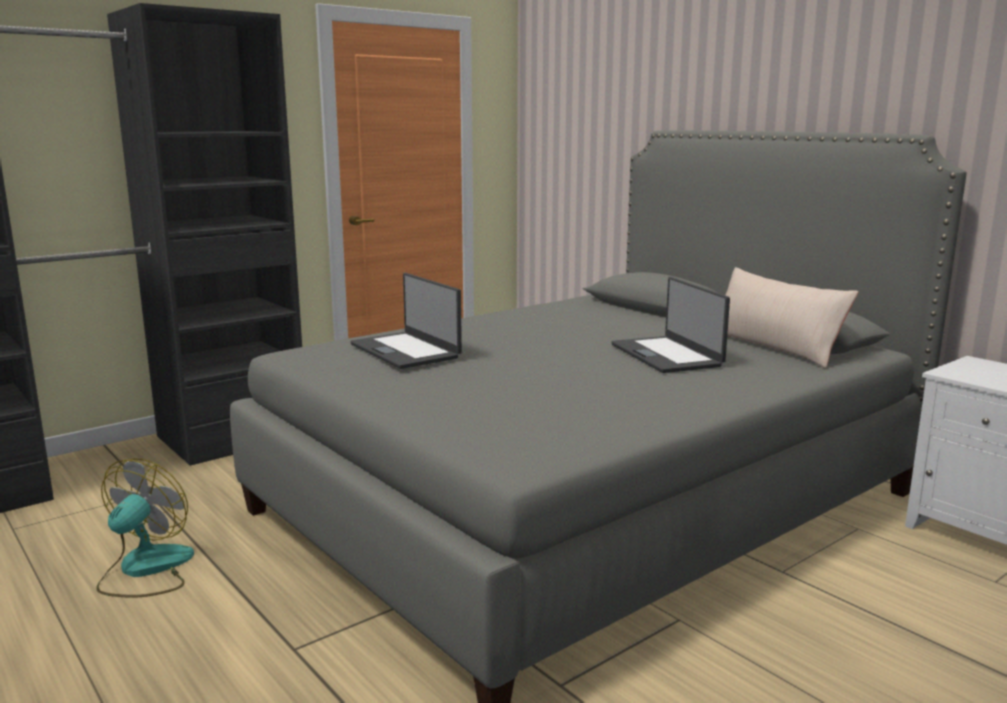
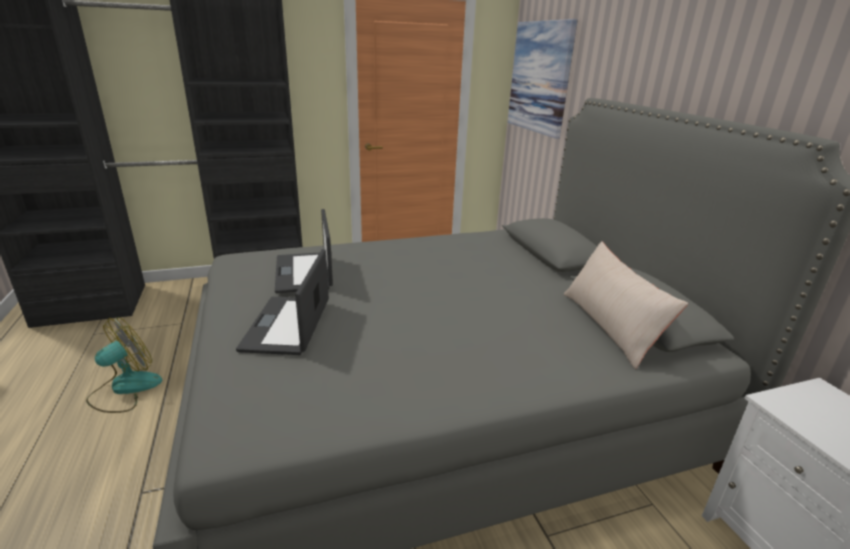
camera: 20 degrees right, 10 degrees up
(566, 118) = (540, 78): none -> picture
(667, 355) = (500, 317): laptop -> laptop (288, 325)

